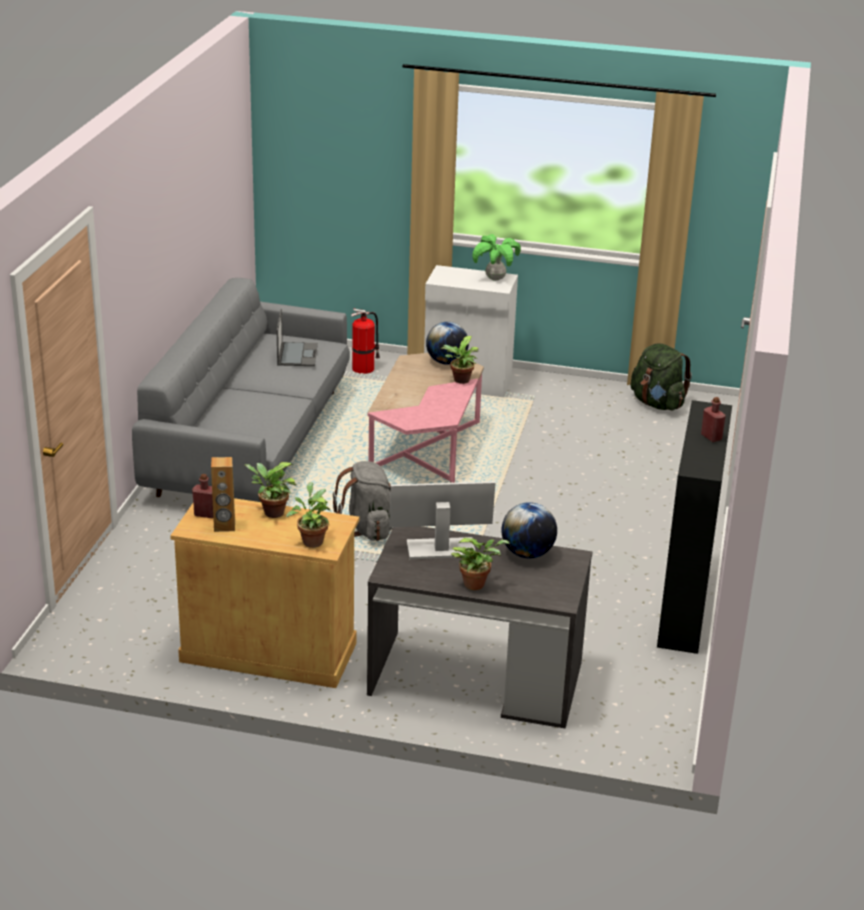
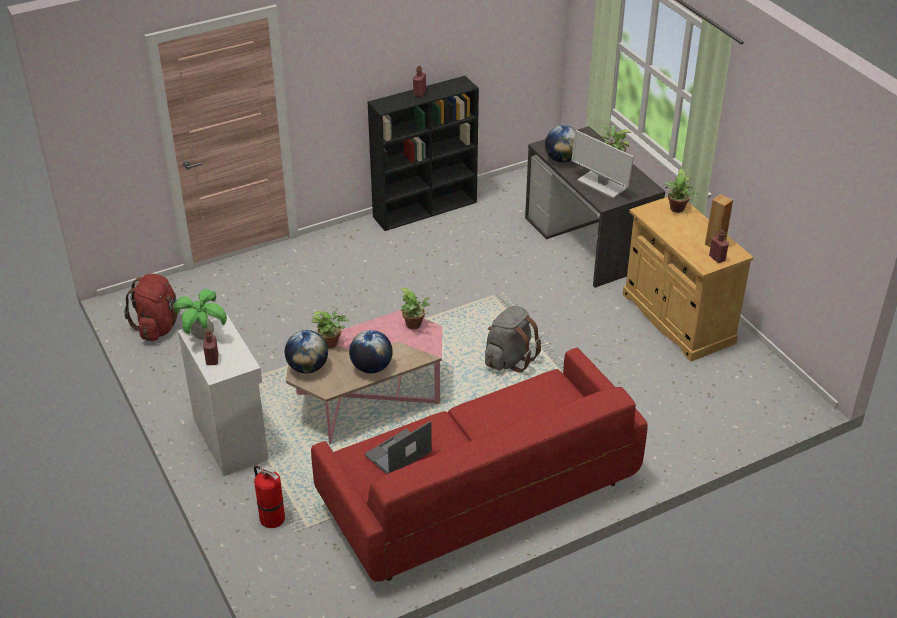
camera: 130 degrees left, 10 degrees up
(252, 441) = (477, 494): grey sofa -> red sofa
(271, 513) = (677, 237): potted plant -> potted plant (415, 325)
(404, 383) = (371, 367): none -> globe
(462, 273) = (212, 360): none -> red bottle
(657, 404) = (158, 327): green backpack -> red backpack

